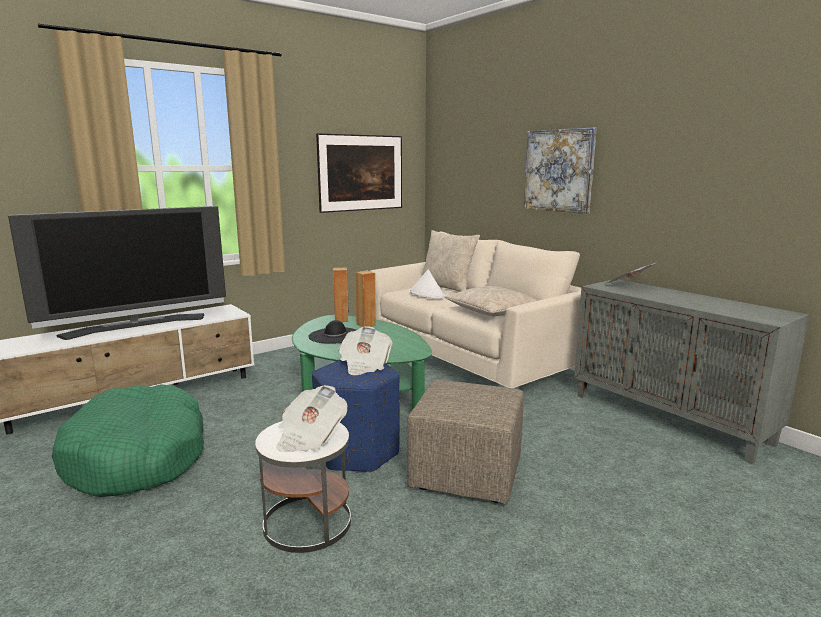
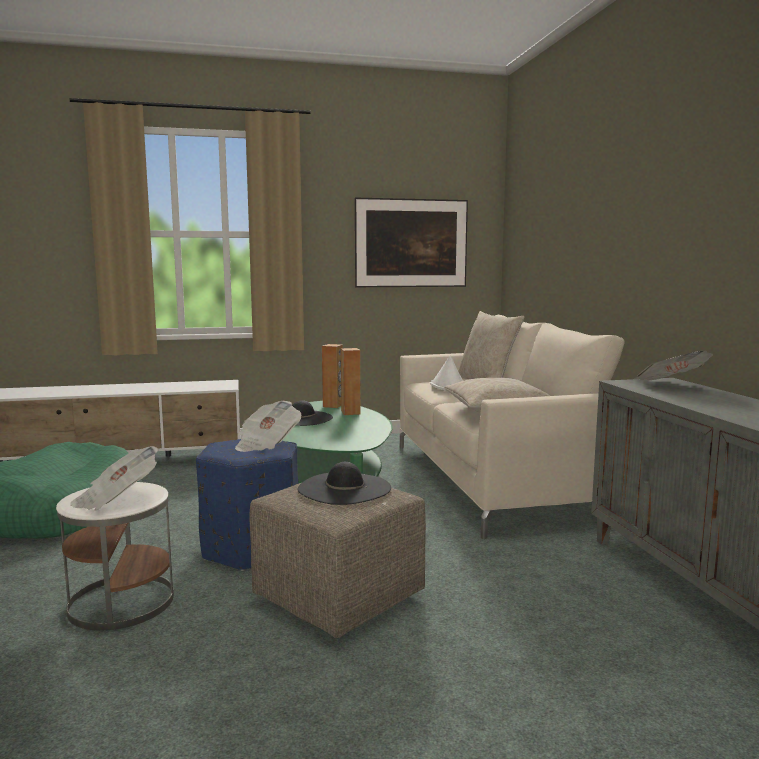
camera: 25 degrees right, 5 degrees down
(136, 326) = (127, 388): television -> none
(468, 392) = (344, 488): none -> black hat
(559, 170) = (619, 228): picture -> none

